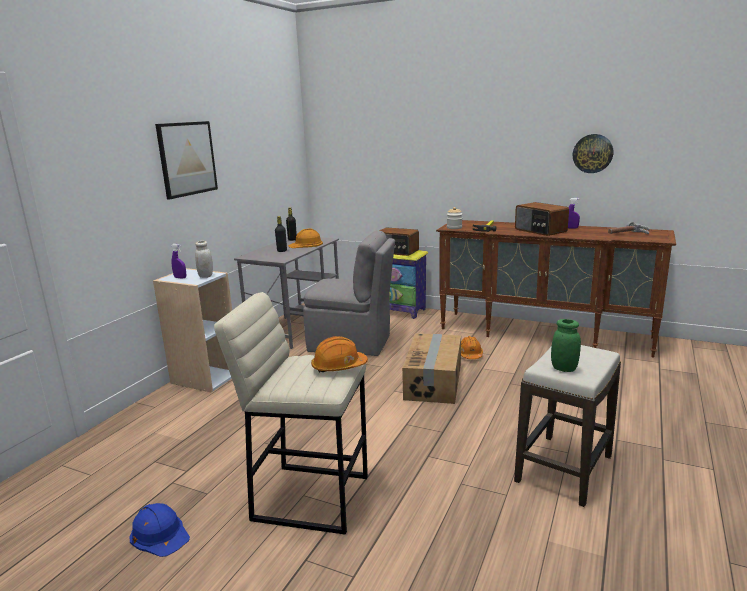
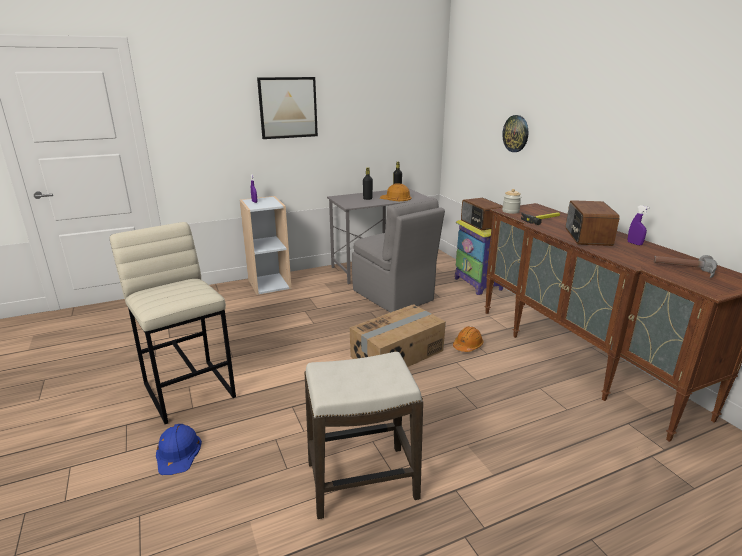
camera: 40 degrees right, 5 degrees up
(160, 534) = (106, 366): blue hard hat -> blue hard hat (178, 452)
(206, 276) = (268, 204): white jar -> none
(338, 367) = (186, 296): orange hard hat -> none
(564, 368) = (335, 377): green jar -> none
(592, 153) = (691, 151): wall clock -> wall clock (516, 133)

